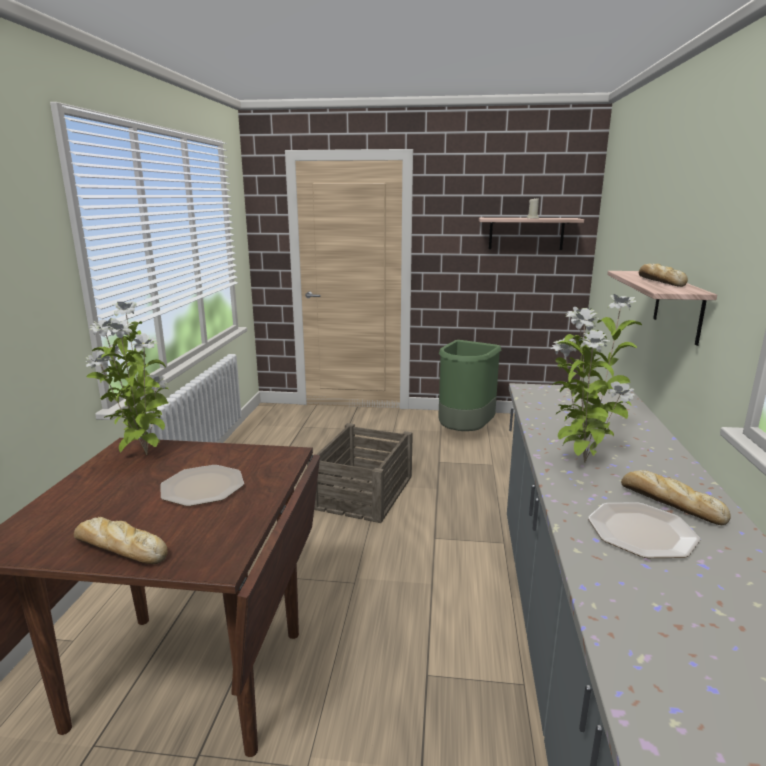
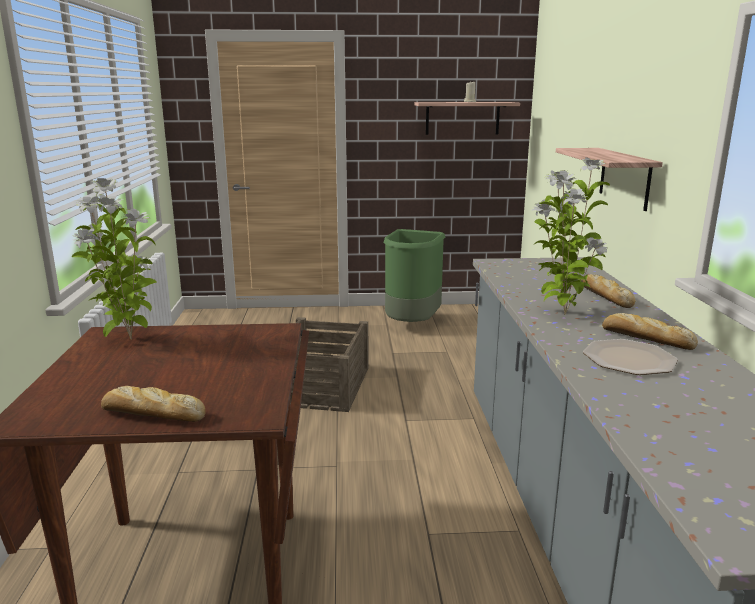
camera: 10 degrees left, 0 degrees up
(202, 486) = (207, 360): plate -> none
(660, 281) = (608, 154): bread -> bread (604, 296)

